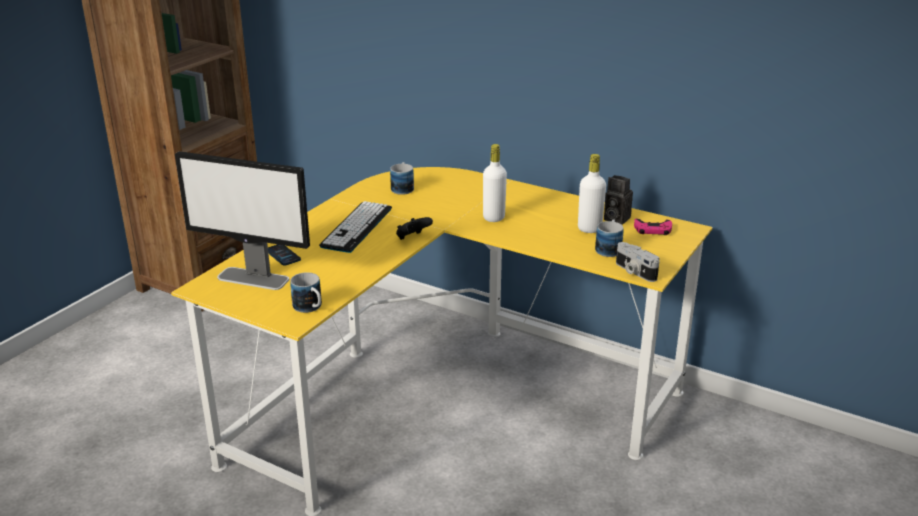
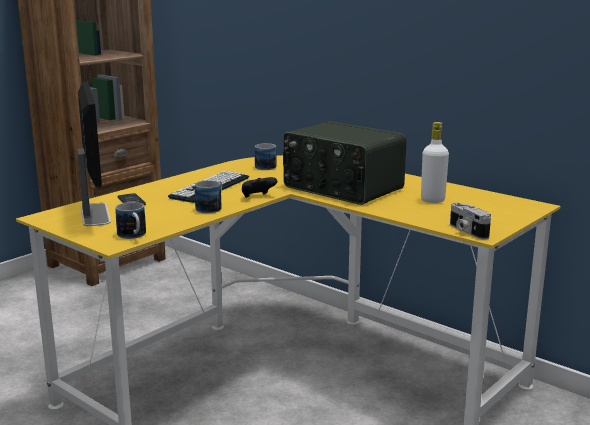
camera: 10 degrees right, 10 degrees down
(254, 278) = (95, 214): monitor -> monitor turned 135 degrees counterclockwise
(494, 218) = (342, 188): white bottle -> radio
(609, 248) = (447, 214): mug -> mug (211, 208)
(615, 219) = (461, 195): camera -> none
(653, 230) = (497, 204): pink game controller -> none

